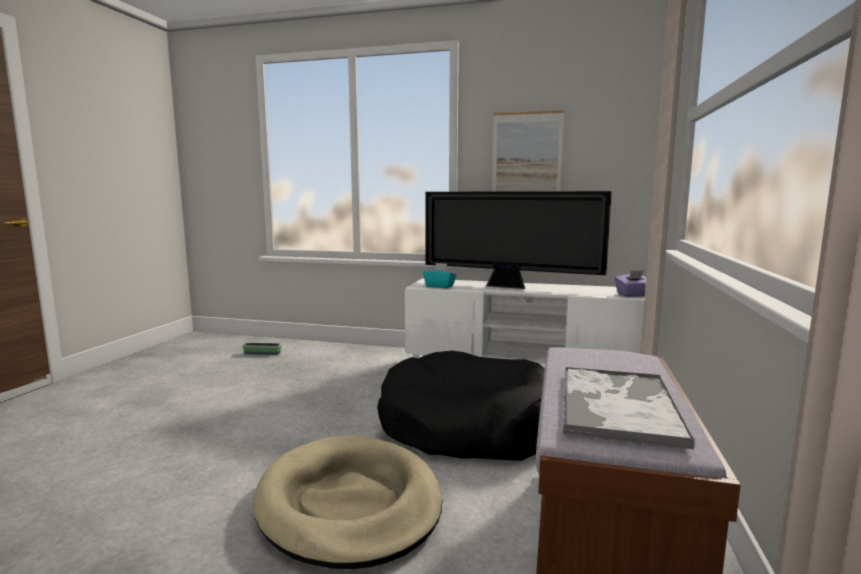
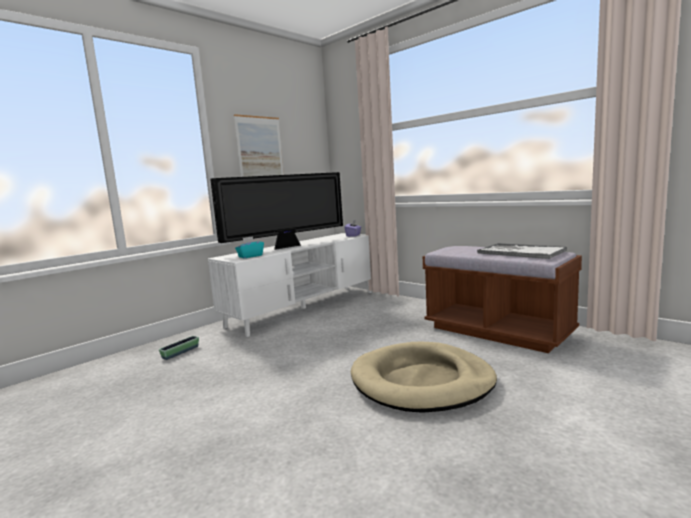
camera: 60 degrees left, 0 degrees up
(262, 353) = (53, 396): planter -> planter (180, 352)
(467, 426) = (357, 335): black dog bed -> none

